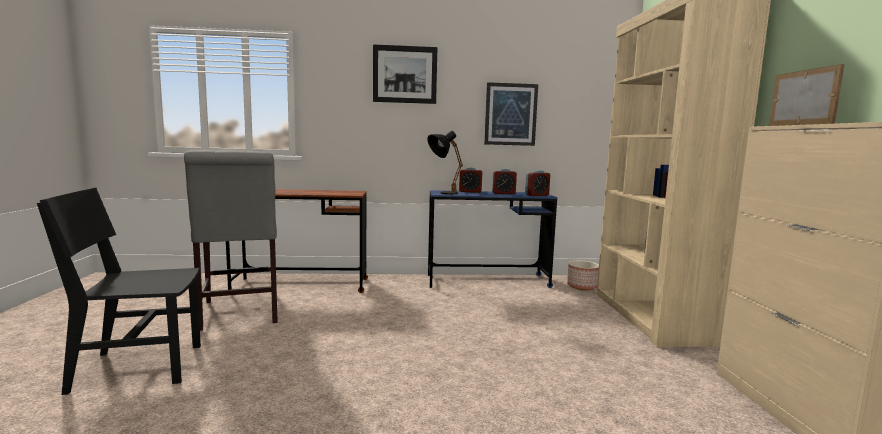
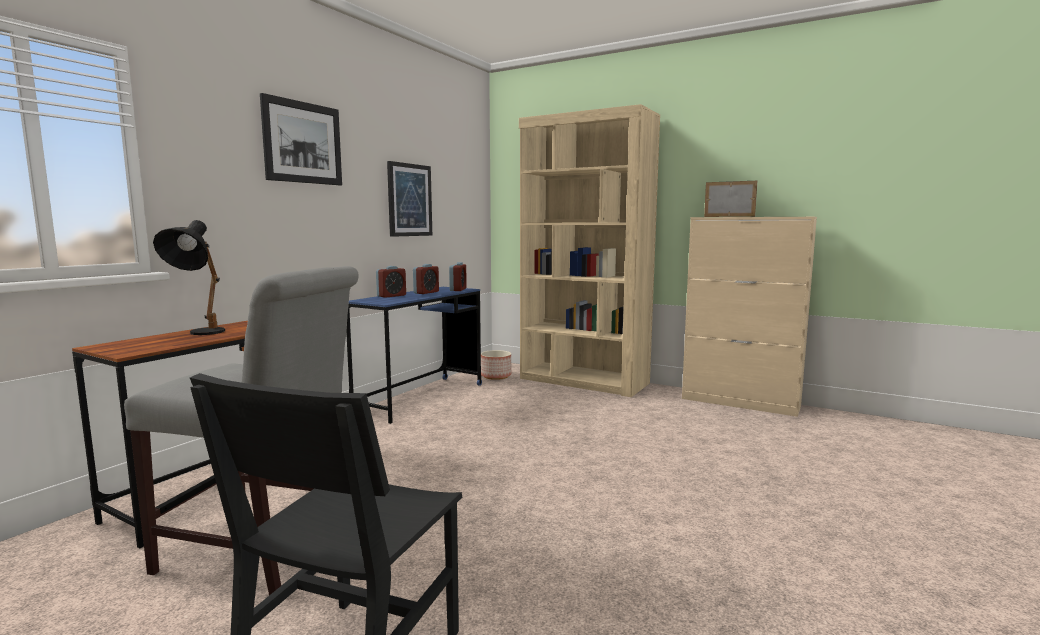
camera: 55 degrees left, 0 degrees up
(442, 193) = (385, 302): black table lamp -> black table lamp (199, 334)

